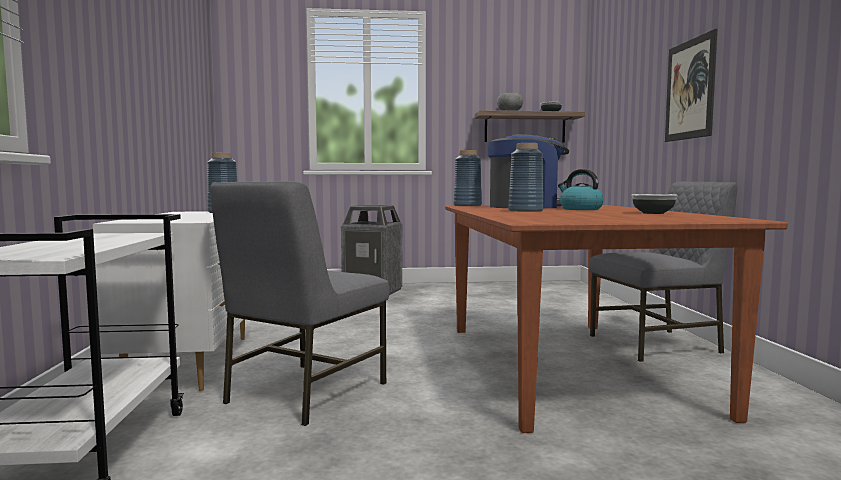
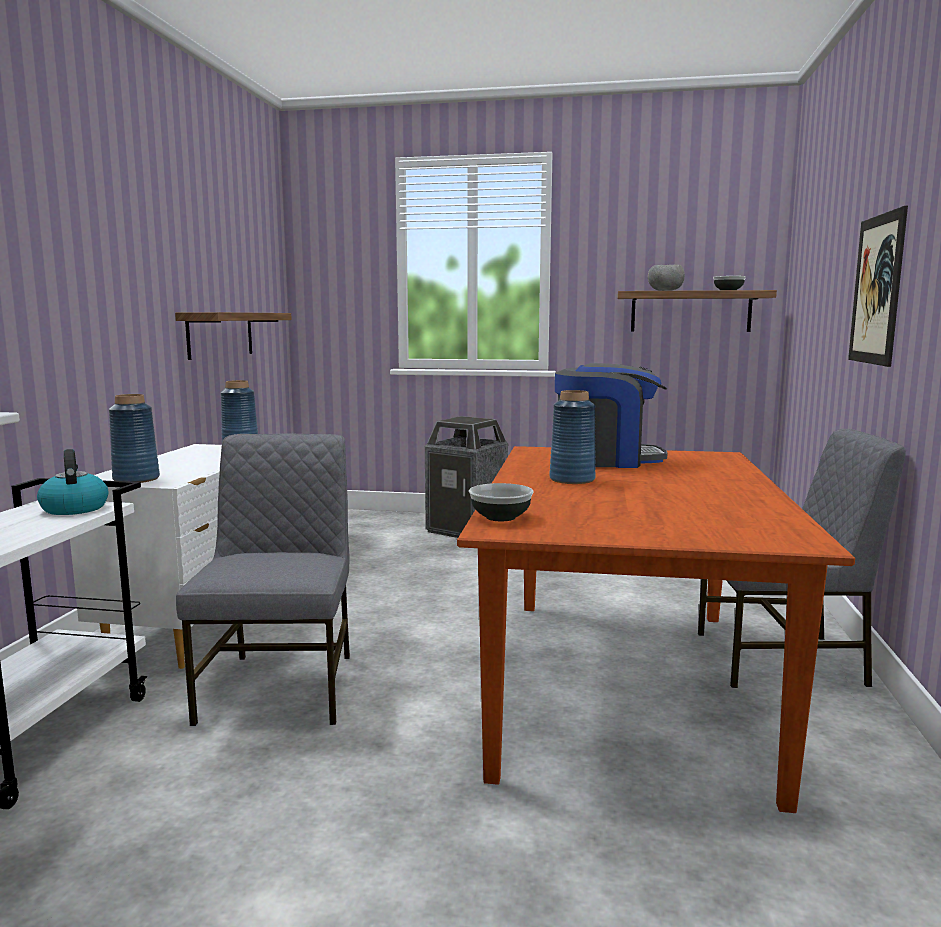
camera: 15 degrees right, 5 degrees up
(176, 130) = (220, 334): none -> shelf
(303, 393) = (282, 686): grey chair -> grey chair turned 135 degrees clockwise
(467, 205) = (537, 450): blue vase -> blue vase (136, 479)
(580, 209) = (659, 475): kettle -> kettle (74, 508)
(653, 213) = (729, 501): bowl -> bowl (501, 517)

